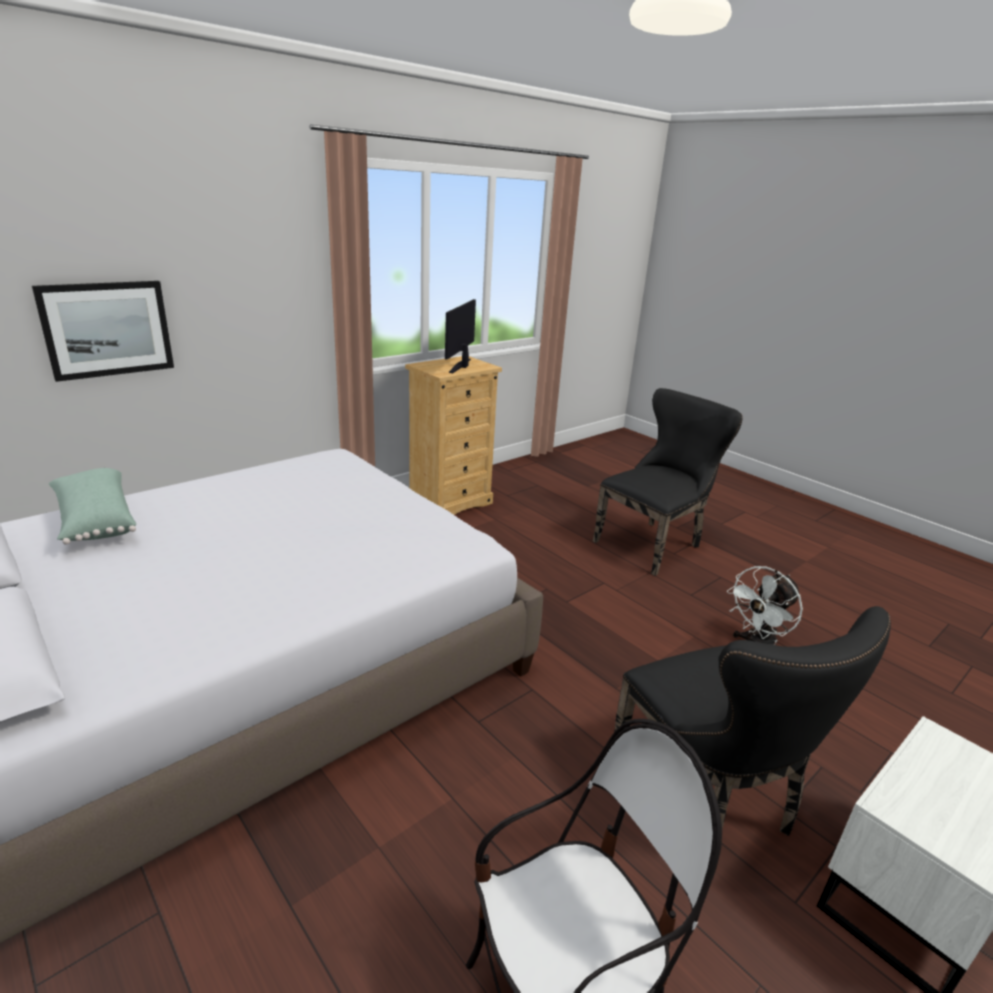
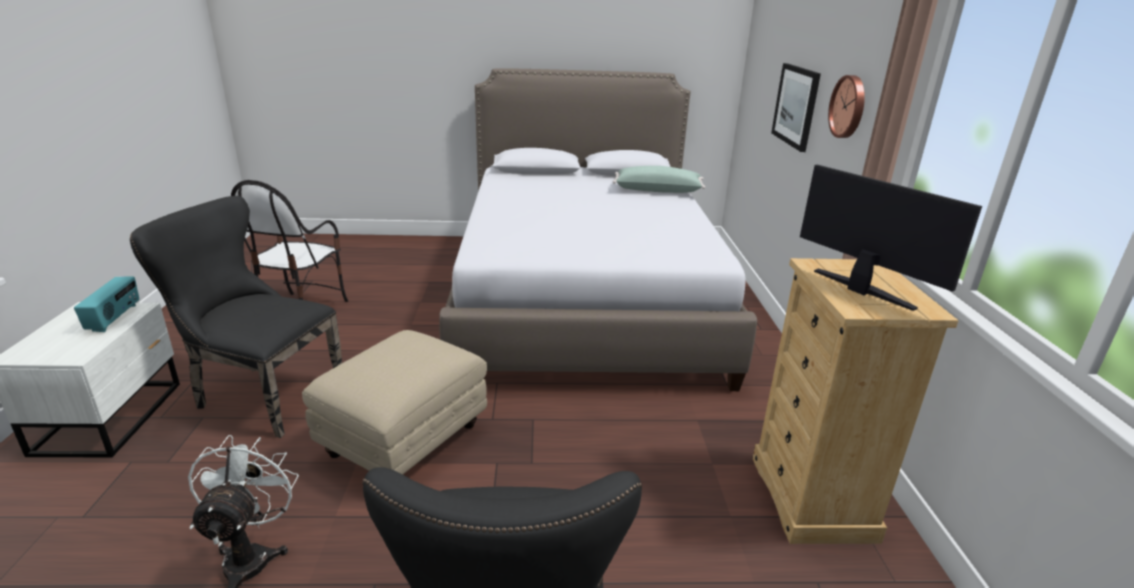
camera: 130 degrees right, 0 degrees up
(244, 298) = (849, 107): none -> wall clock
(608, 653) = (405, 440): none -> beige ottoman
(916, 797) = (115, 318): none -> radio

